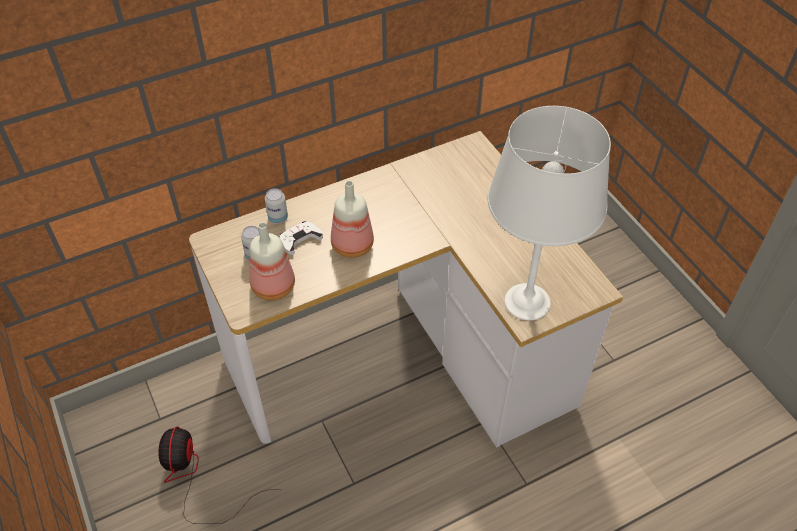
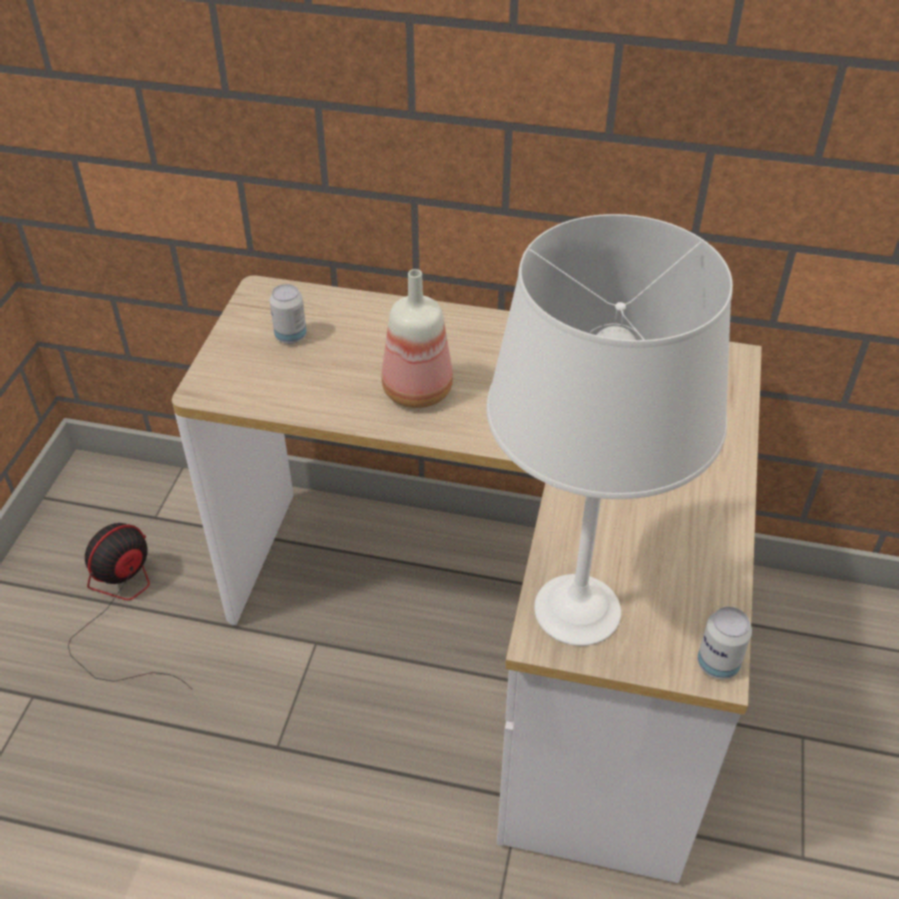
camera: 40 degrees right, 5 degrees down
(274, 287) = (269, 384): bottle -> none
(278, 218) = (365, 310): can -> can (717, 664)
(300, 239) = (362, 347): white game controller -> none

